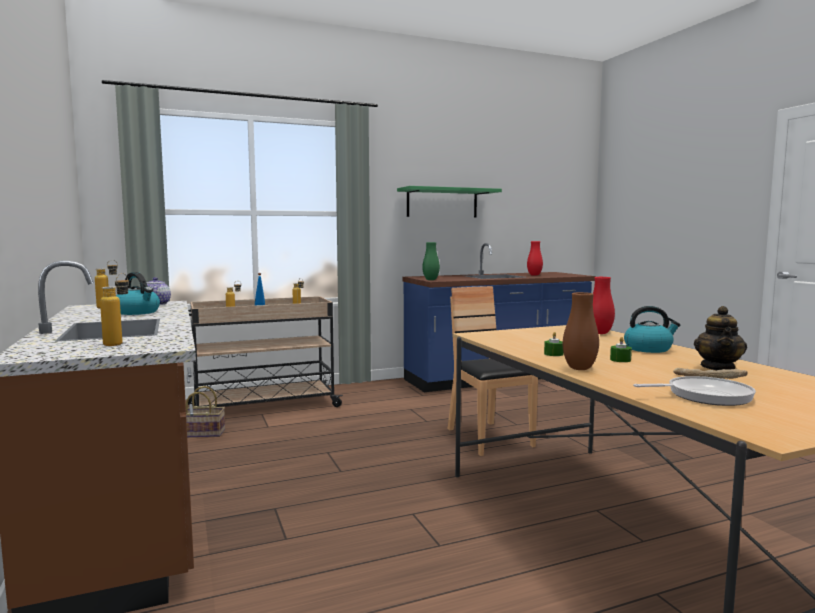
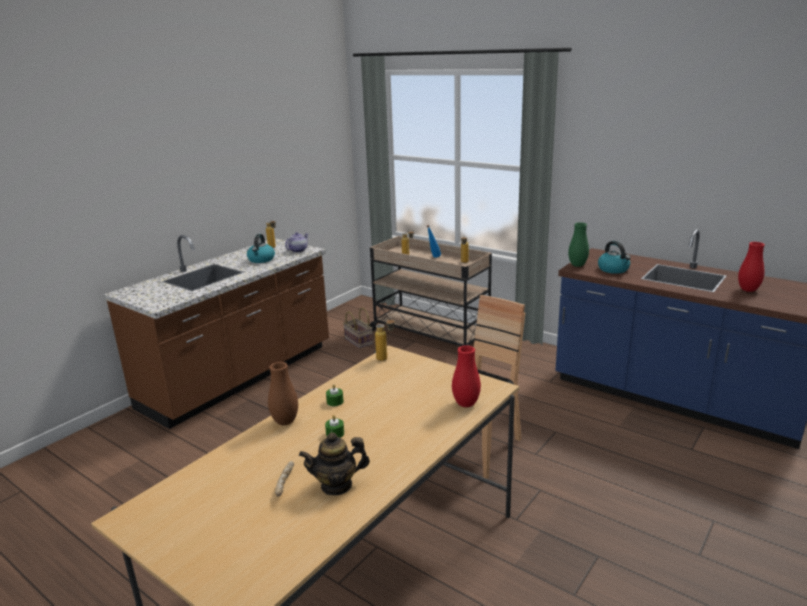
camera: 60 degrees right, 15 degrees up
(118, 343) = (162, 294): bottle -> bottle (386, 358)
(442, 203) = (658, 166): green shelf -> none
(648, 349) = (402, 440): kettle -> kettle (614, 269)
(704, 396) = (223, 485): frying pan -> none

